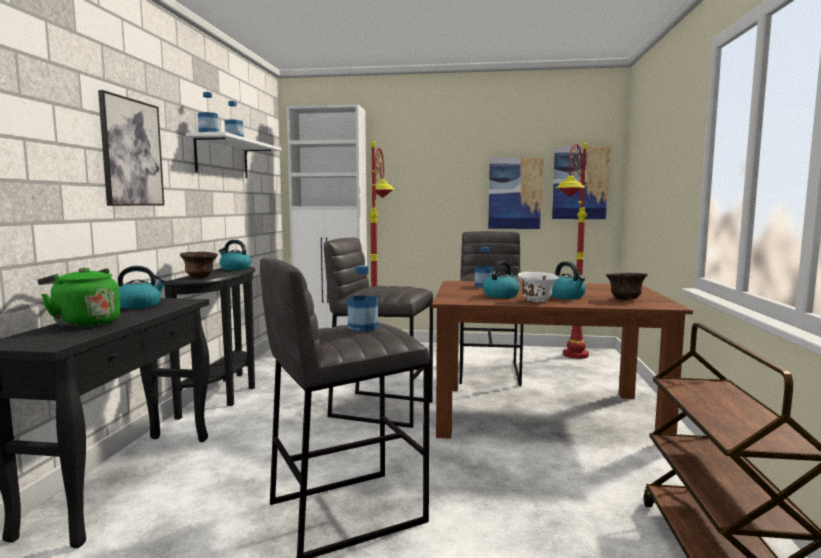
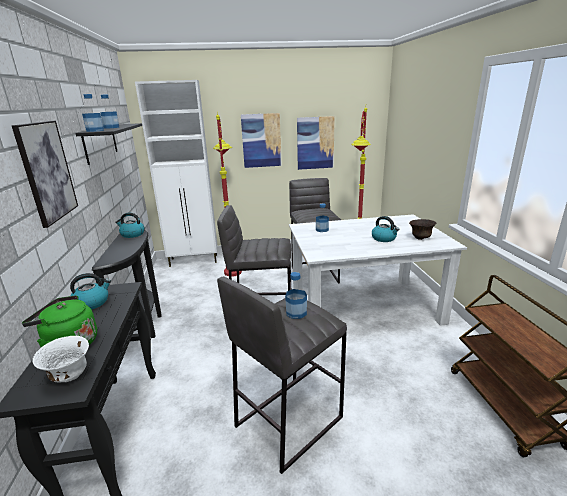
camera: 15 degrees left, 15 degrees up
(200, 277) = (116, 255): brown bowl -> none
(222, 158) = (100, 142): white shelf -> black shelf
(501, 295) = (343, 242): kettle -> none
(537, 301) = (371, 248): white bowl -> white bowl (70, 376)
(544, 413) = (364, 306): brown dining table -> white dining table
(580, 183) = (358, 133): picture -> picture (261, 140)

